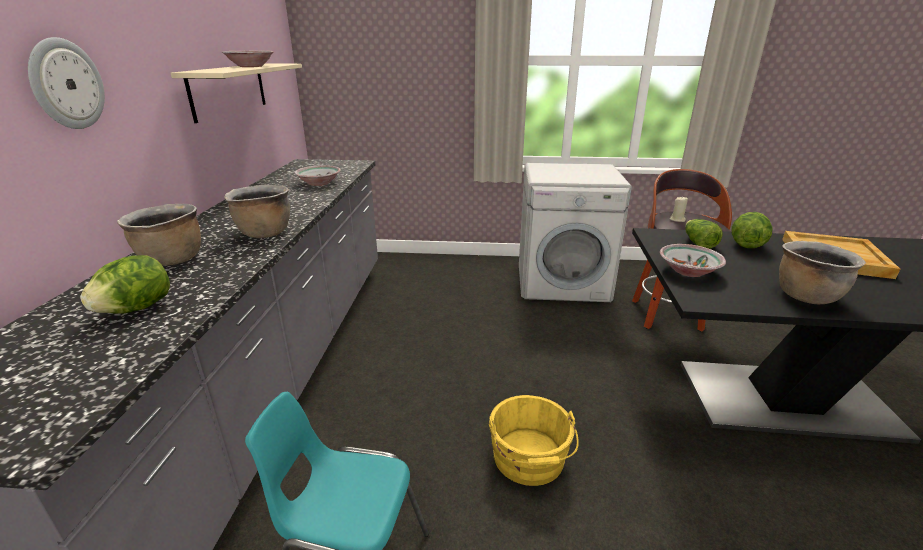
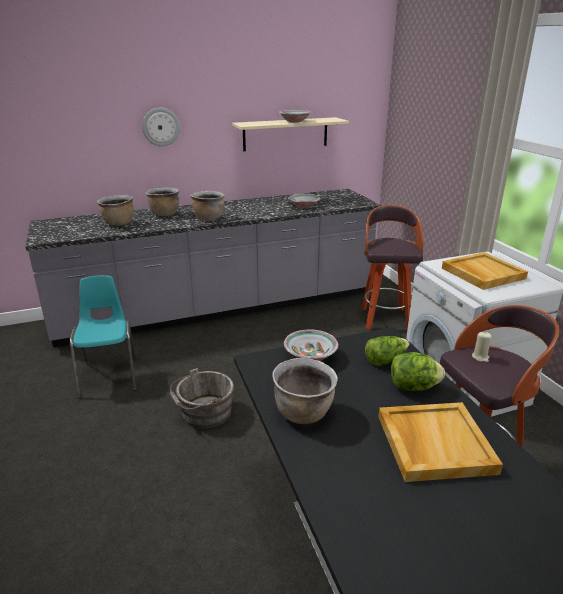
camera: 65 degrees right, 0 degrees up
(136, 308) = (118, 224): lettuce -> brown cooking pot
(428, 278) = (384, 318): none -> stool
(529, 460) = (203, 413): yellow bucket -> grey bucket
(572, 173) = (482, 273): none -> beige tray

